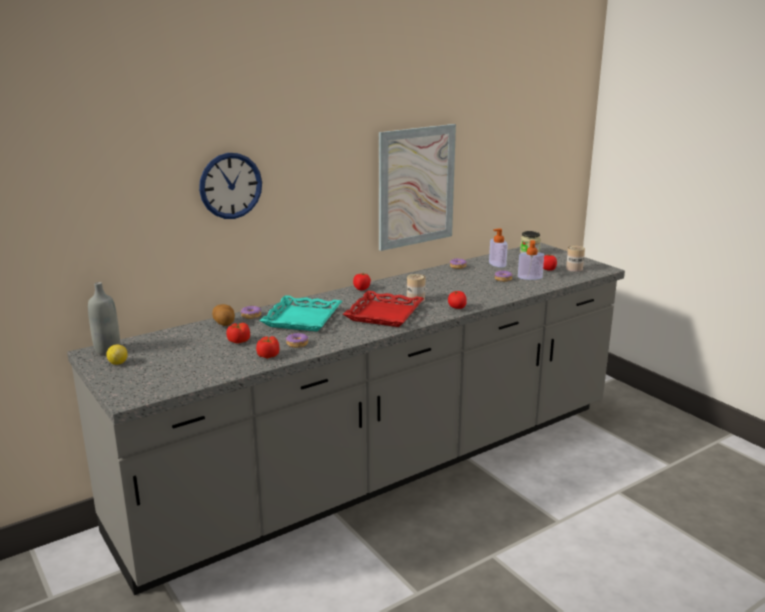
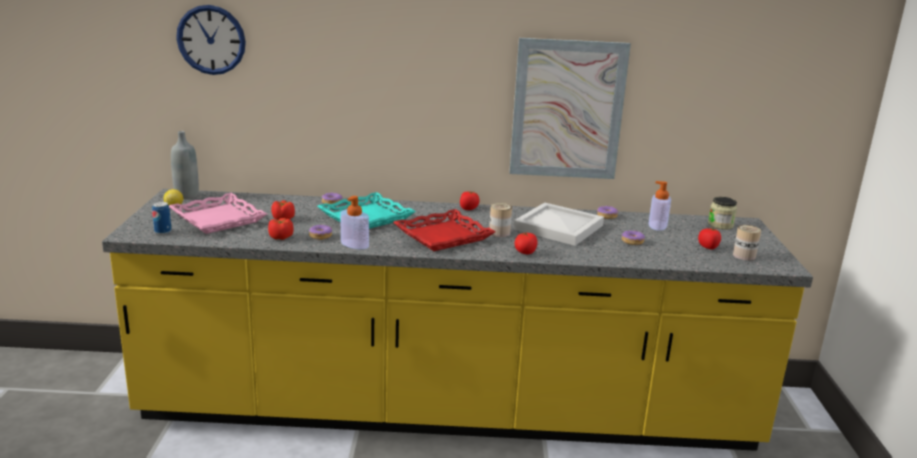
camera: 35 degrees right, 0 degrees up
(155, 386) = (163, 231): none -> can
(182, 360) = (217, 219): none -> pink tray
(224, 324) = (299, 203): potato -> none
(230, 186) = (334, 67): wall clock -> wall clock (211, 40)
(382, 467) = (449, 409): grey counter -> yellow counter
(443, 283) = (558, 226): none -> white tray
(530, 277) = (668, 248): soap dispenser -> soap dispenser (354, 244)

